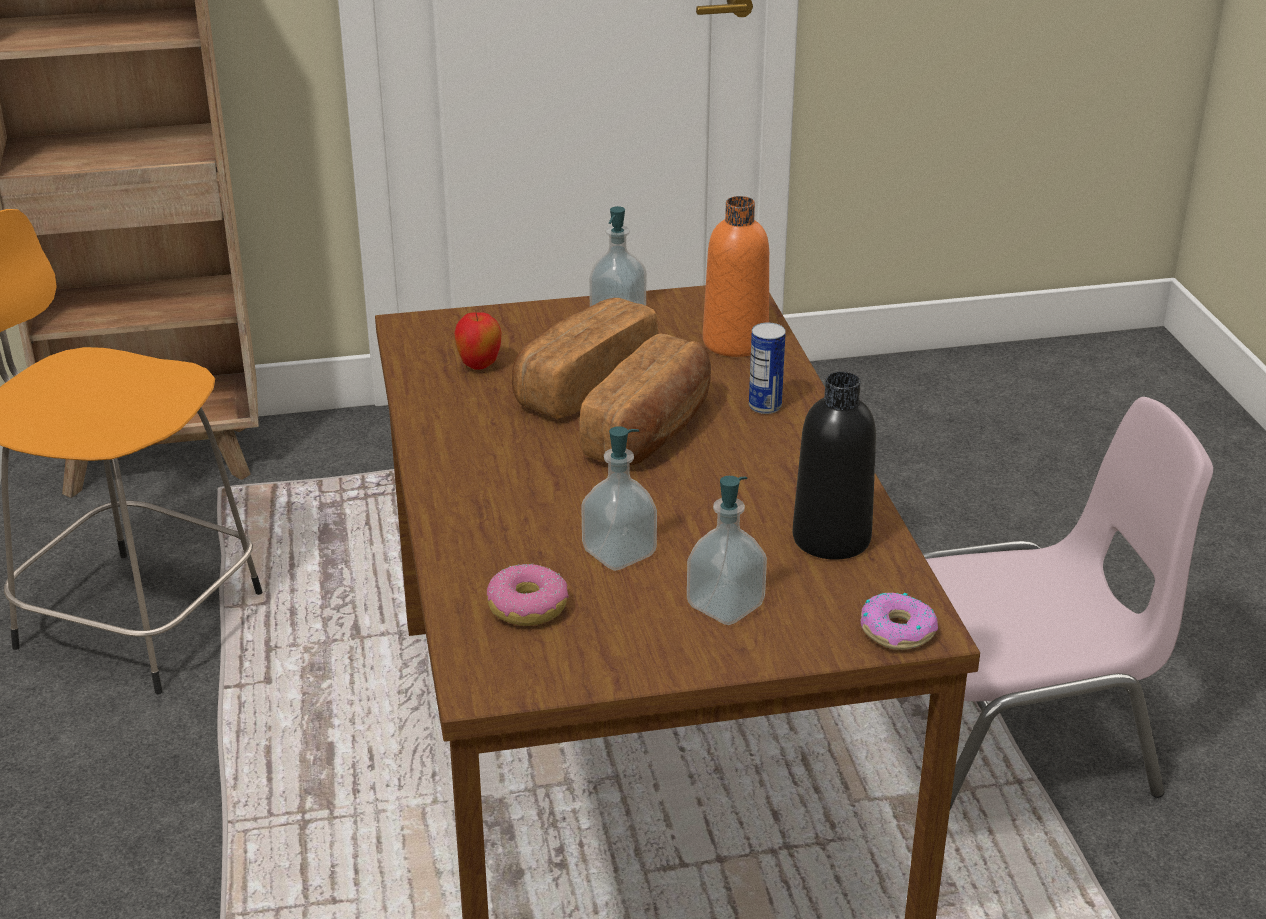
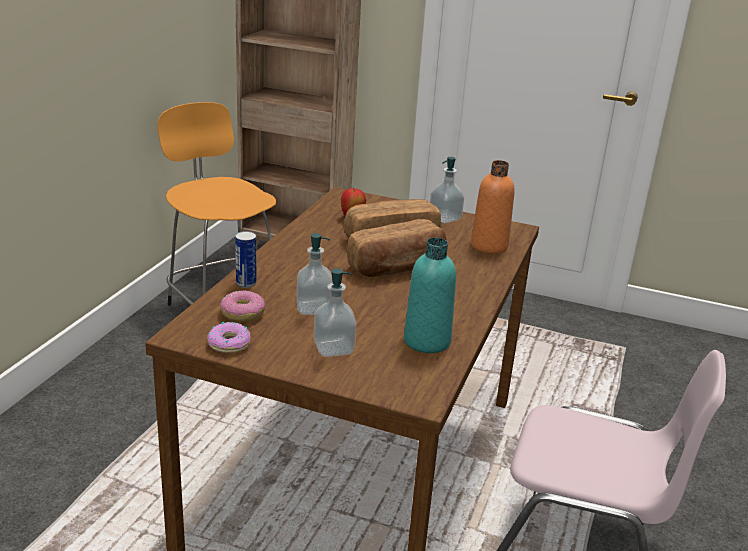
camera: 30 degrees right, 5 degrees down
(765, 406) = (468, 276): can -> can (246, 283)
(831, 538) = (427, 341): black bottle -> turquoise bottle
(897, 630) = (406, 393): donut -> donut (230, 344)

